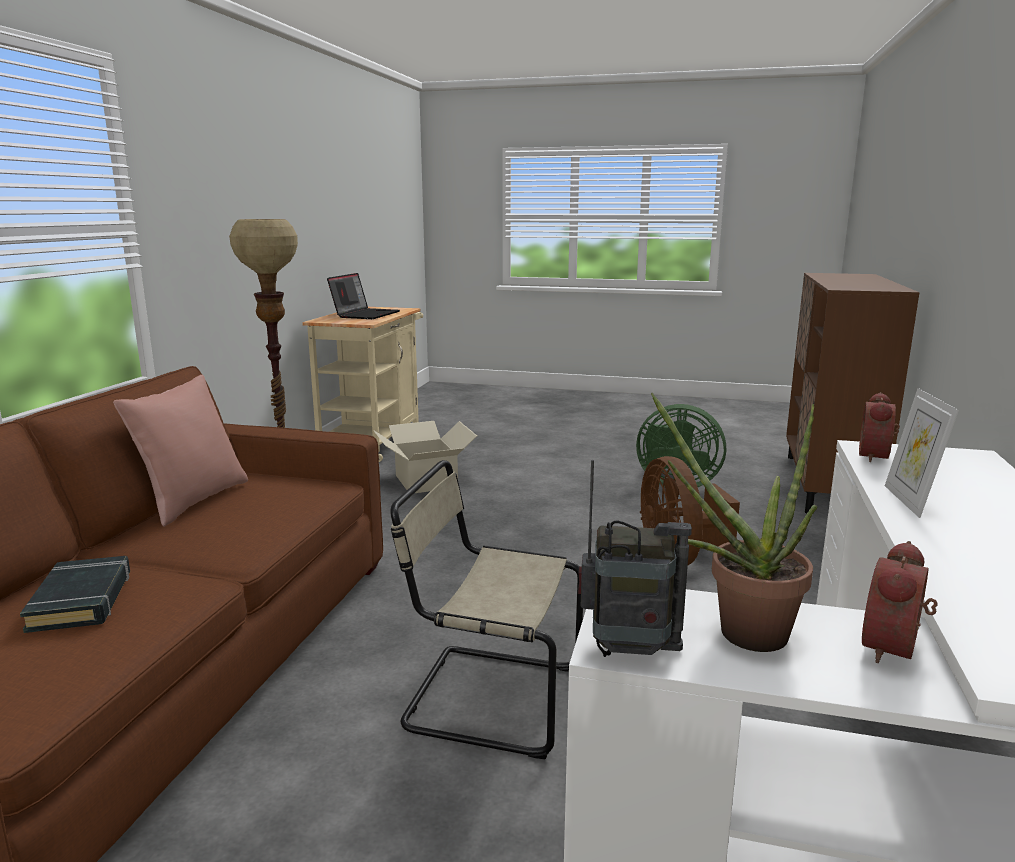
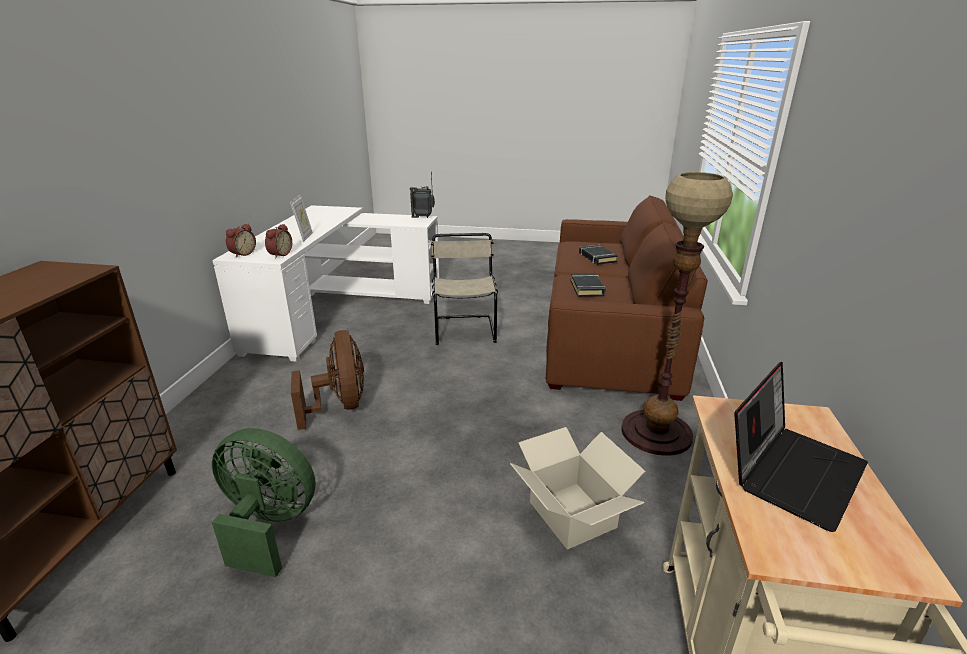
camera: 175 degrees right, 10 degrees up
(193, 501) = (625, 294): pink pillow -> none
(247, 511) = (587, 288): none -> black book
(365, 314) = (792, 470): laptop -> laptop turned 150 degrees counterclockwise
(487, 697) = (464, 329): beige chair -> beige chair turned 105 degrees counterclockwise
(737, 632) = (396, 220): potted plant -> none
(895, 649) = (362, 219): alarm clock -> alarm clock (242, 254)

